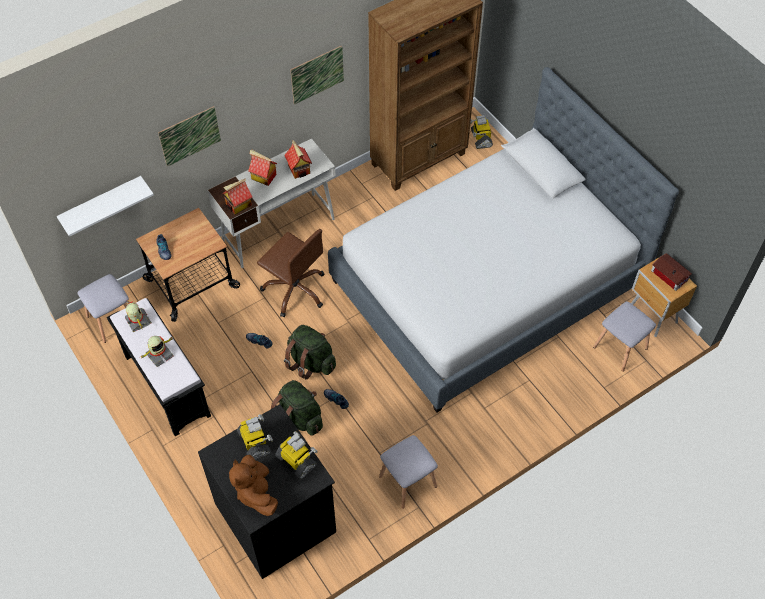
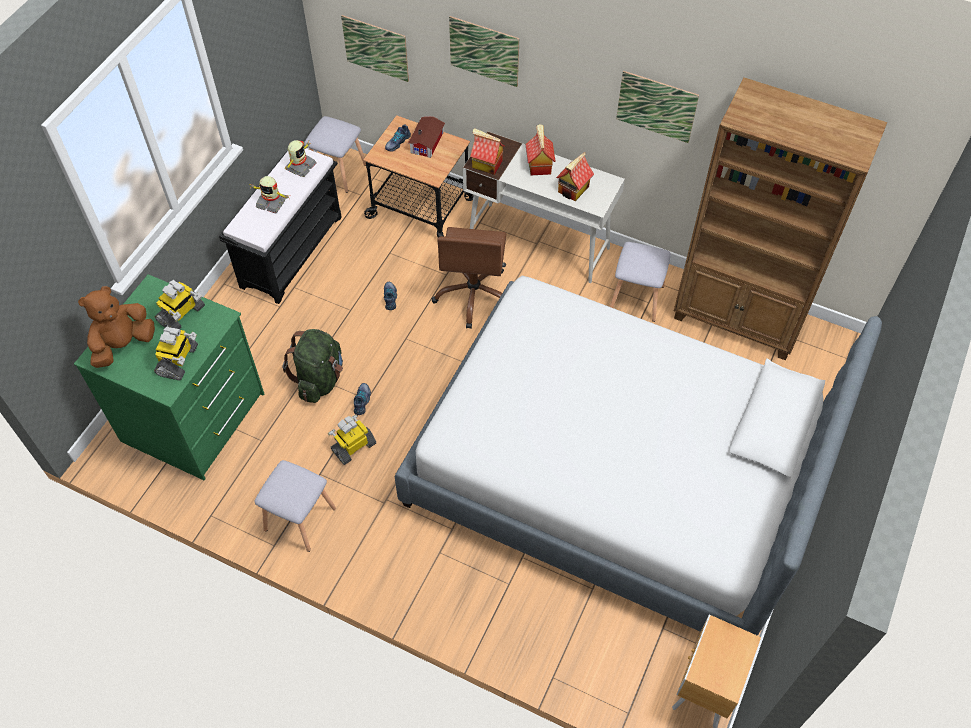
camera: 60 degrees right, 0 degrees up
(102, 204) = (375, 48): white shelf -> picture
(277, 516) = (195, 418): black dresser -> green dresser
(310, 362) = (394, 354): green backpack -> none
(480, 138) = (823, 365): toy robot -> toy robot (353, 446)
(620, 348) = (624, 671): grey stool -> grey stool (635, 298)
(669, 274) = (729, 657): toy house -> toy house (428, 142)

